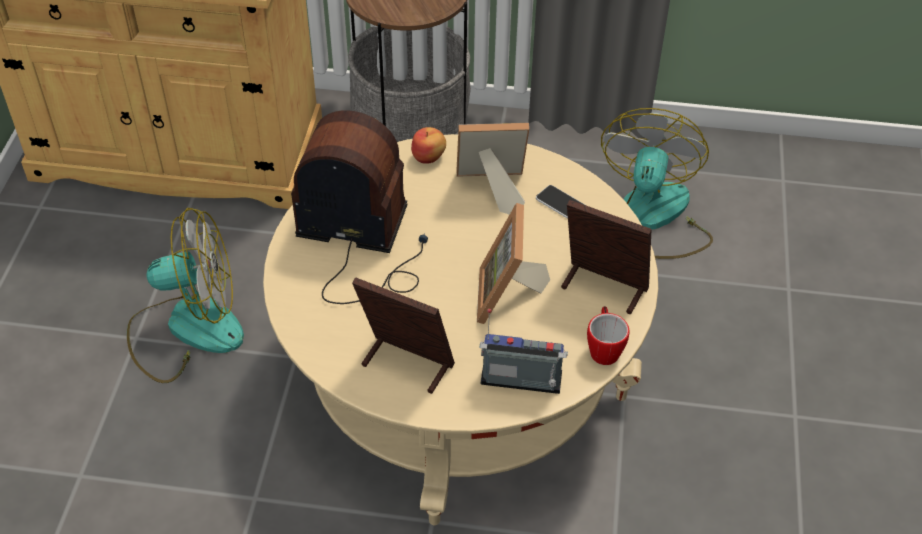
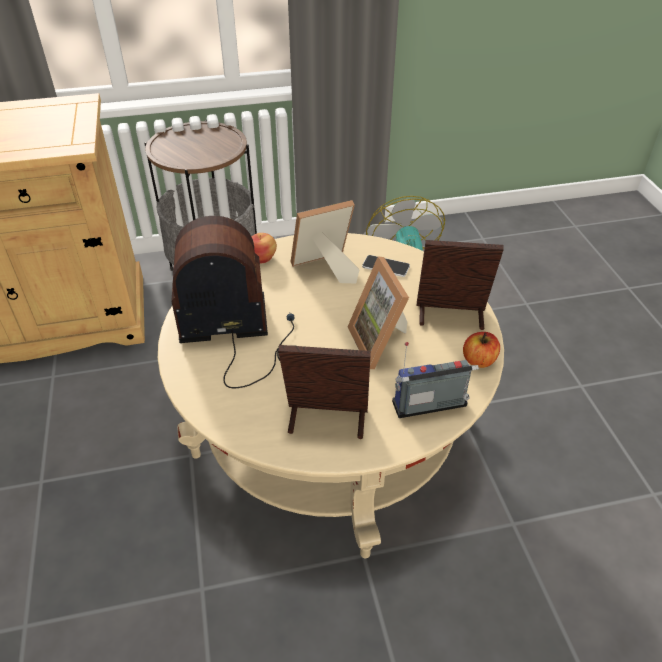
camera: 20 degrees left, 5 degrees down
(186, 328) = (85, 460): fan -> none
(604, 348) = (479, 360): mug -> apple

